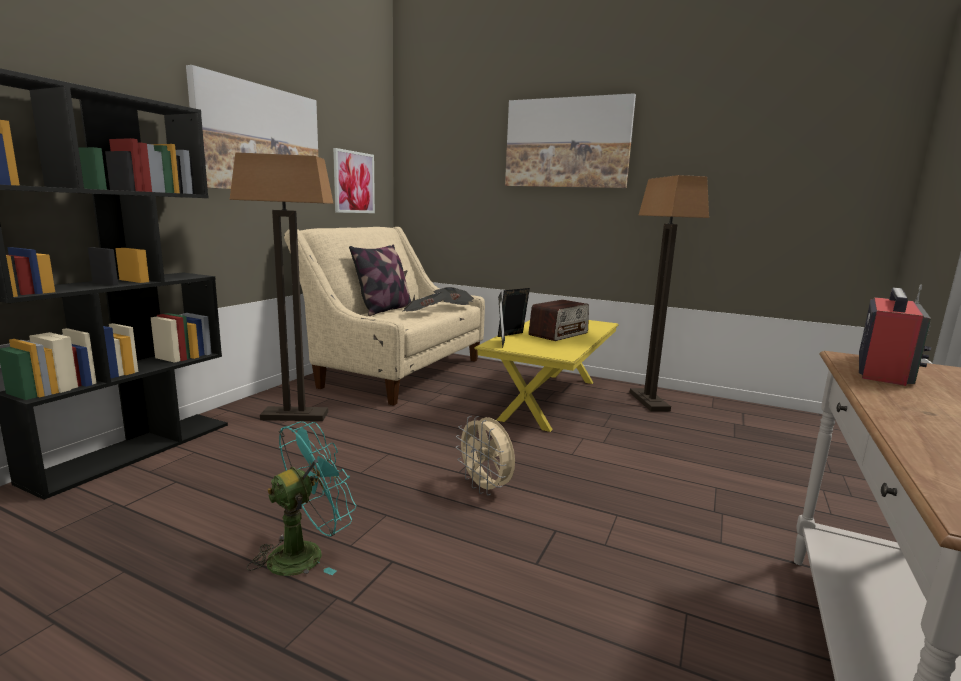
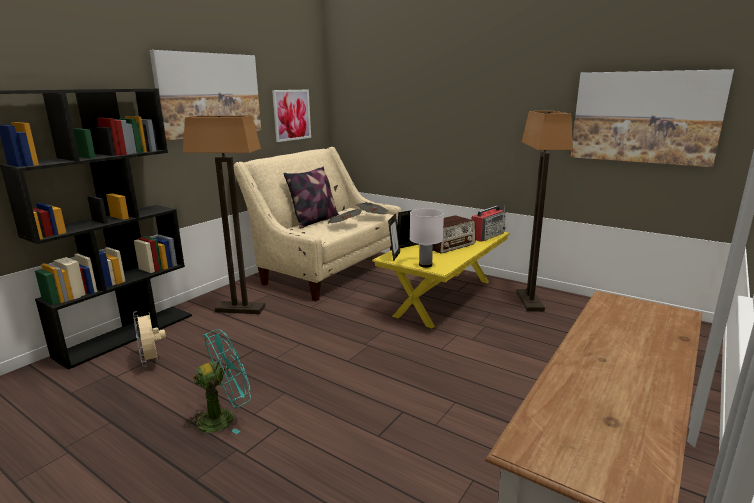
camera: 10 degrees right, 5 degrees up
(485, 488) = (363, 375): beige fan -> beige fan (152, 361)
(544, 351) = (425, 265): none -> white table lamp
(567, 143) = (466, 76): picture -> picture (644, 117)
(883, 369) = (622, 313): radio -> radio (487, 236)

